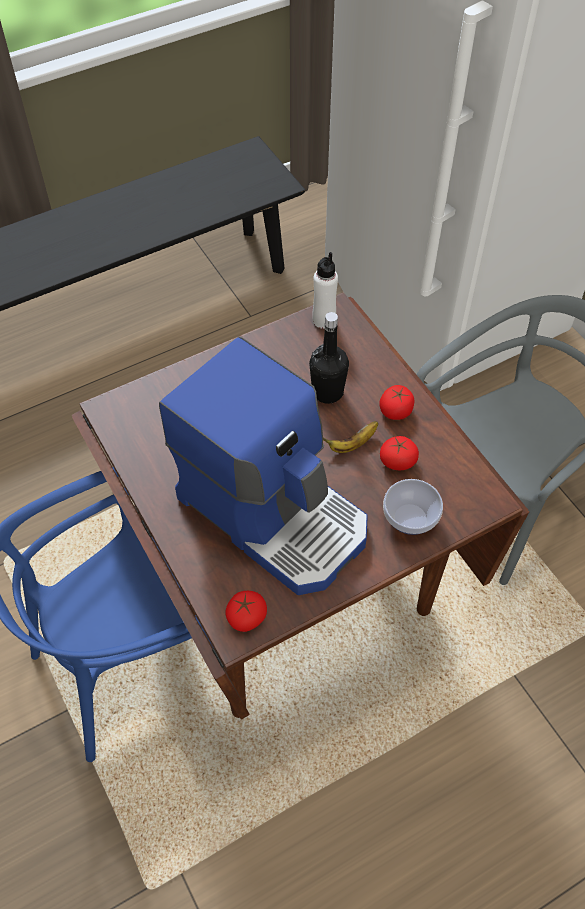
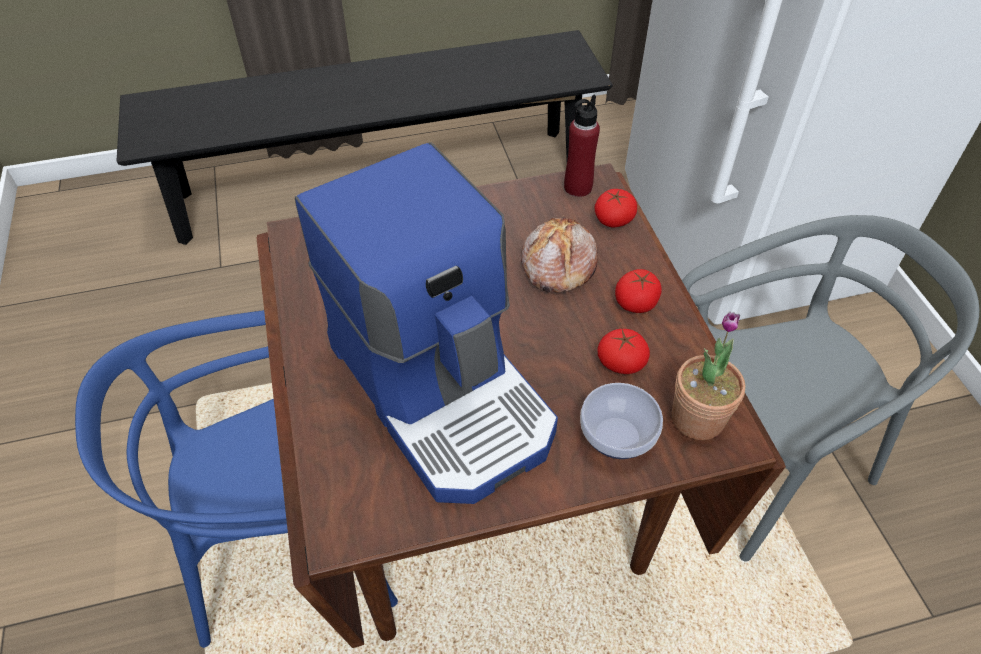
camera: 15 degrees right, 5 degrees down
(246, 617) = (360, 514): tomato -> tomato (613, 219)
(323, 320) = (577, 187): white bottle -> red bottle
(327, 392) = (557, 265): black bottle -> bread
(352, 444) = (568, 330): banana -> none
(462, 491) = (697, 418): none -> potted plant

